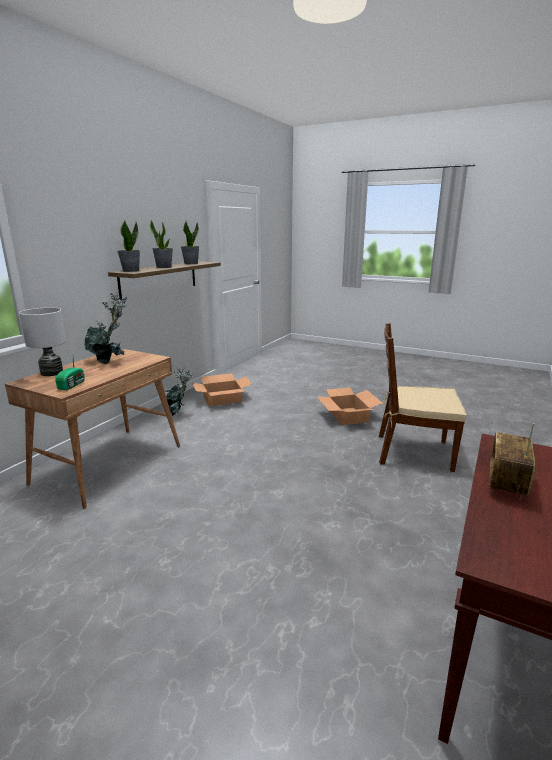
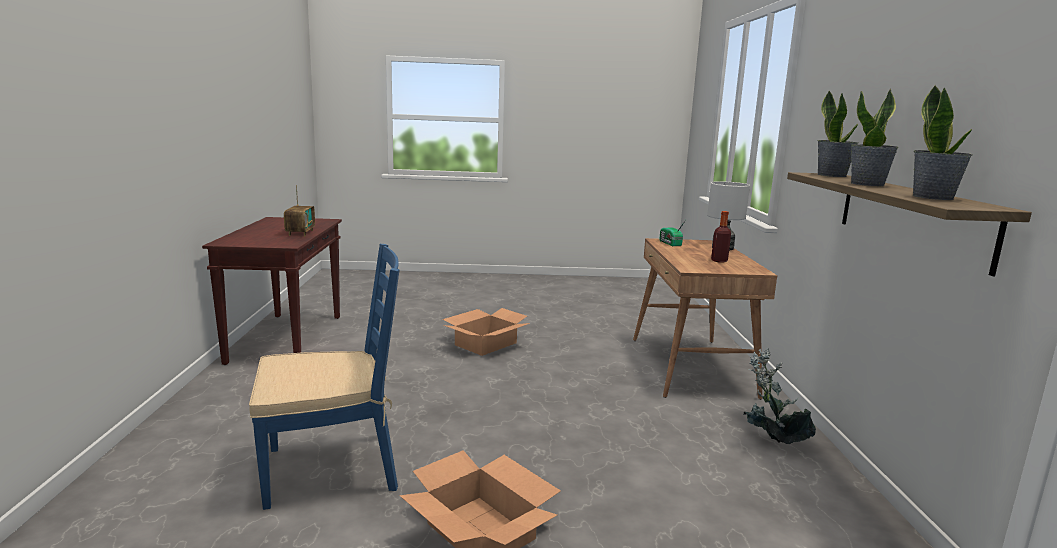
camera: 150 degrees right, 5 degrees down
(110, 361) = (719, 261): potted plant -> bottle
(222, 399) = (783, 504): cardboard box -> cardboard box (485, 344)
(412, 452) = (333, 468): brown chair -> blue chair

